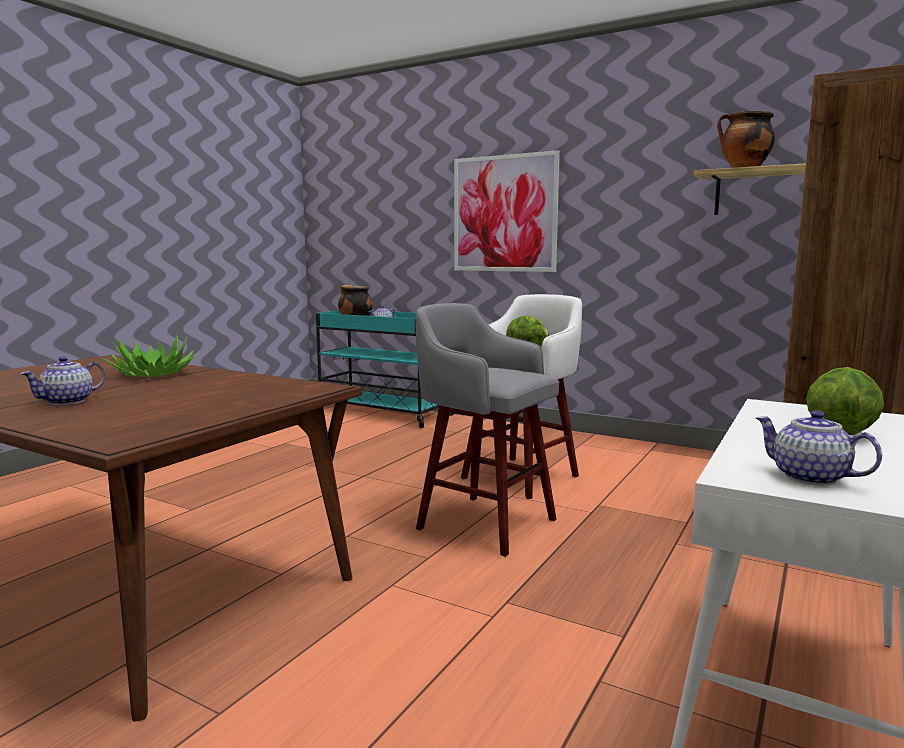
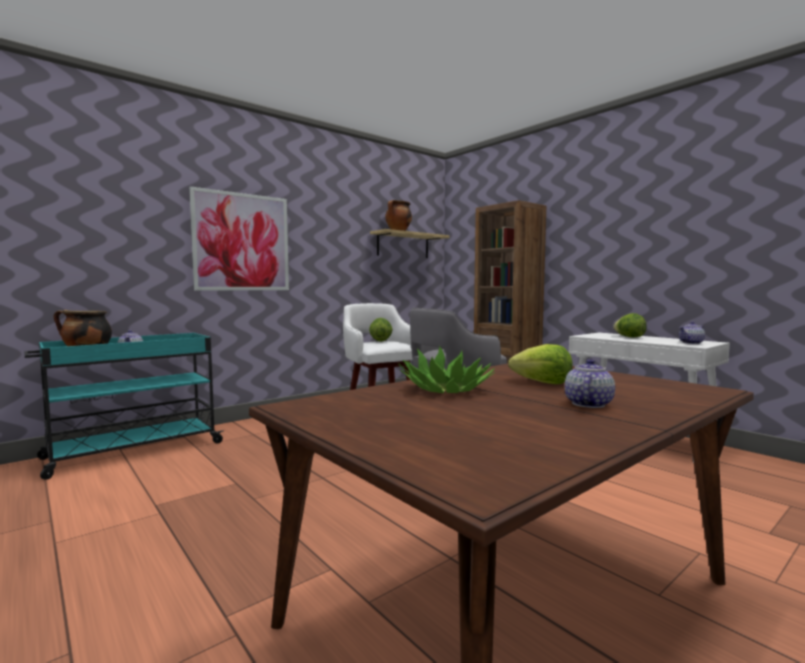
camera: 70 degrees left, 5 degrees down
(68, 401) = (587, 404): teapot -> teapot turned 120 degrees counterclockwise
(179, 391) = (542, 383): none -> lettuce

